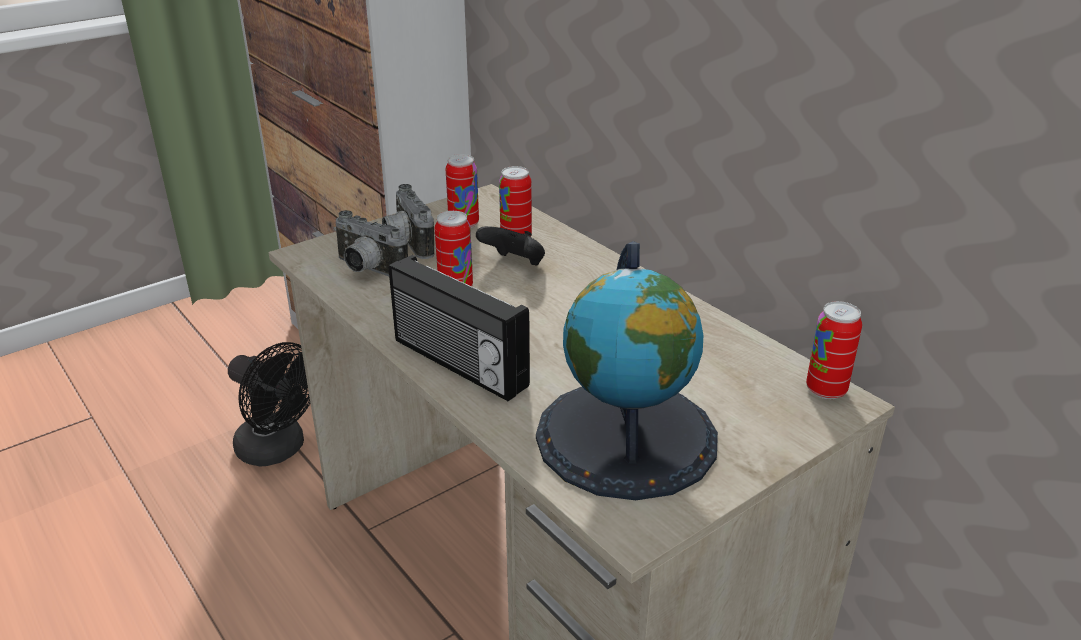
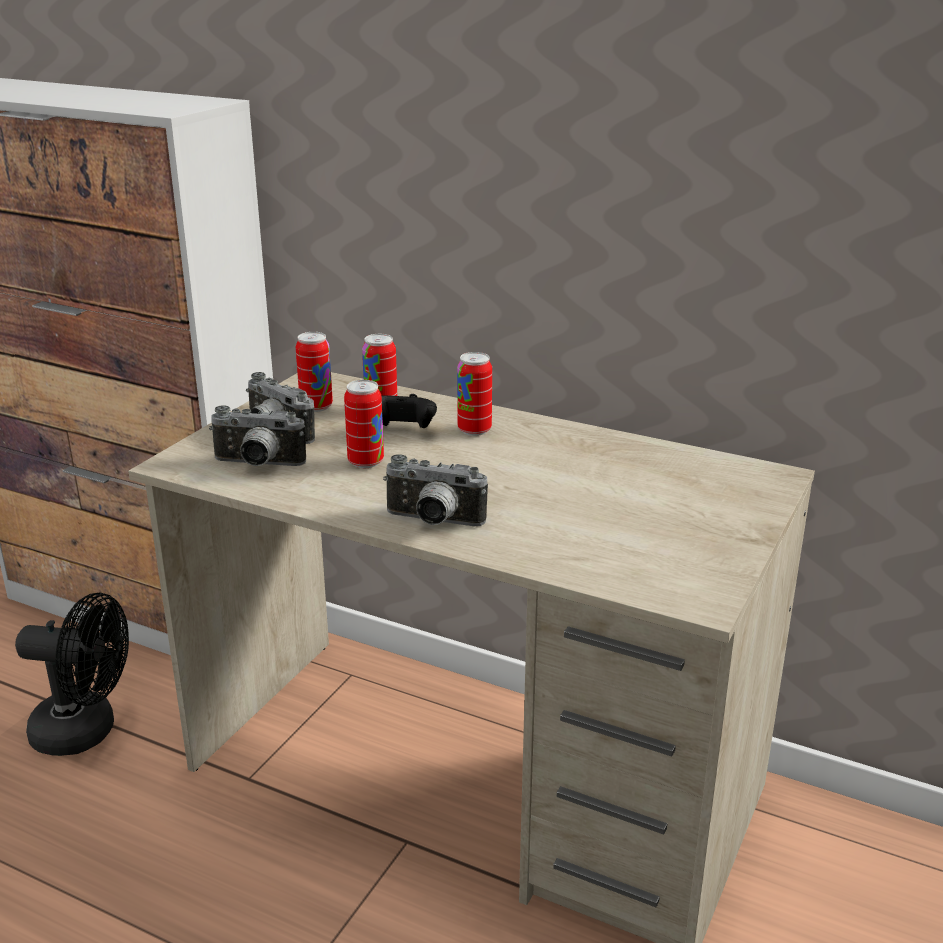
camera: 25 degrees left, 5 degrees down
(457, 364) = (432, 522): radio -> camera
(627, 437) = (635, 541): globe -> none
(826, 390) = (756, 470): can -> can (474, 430)

